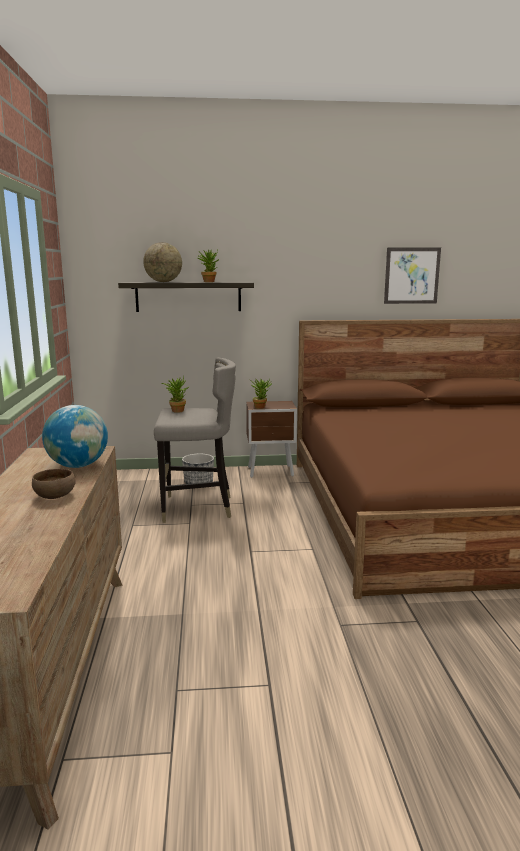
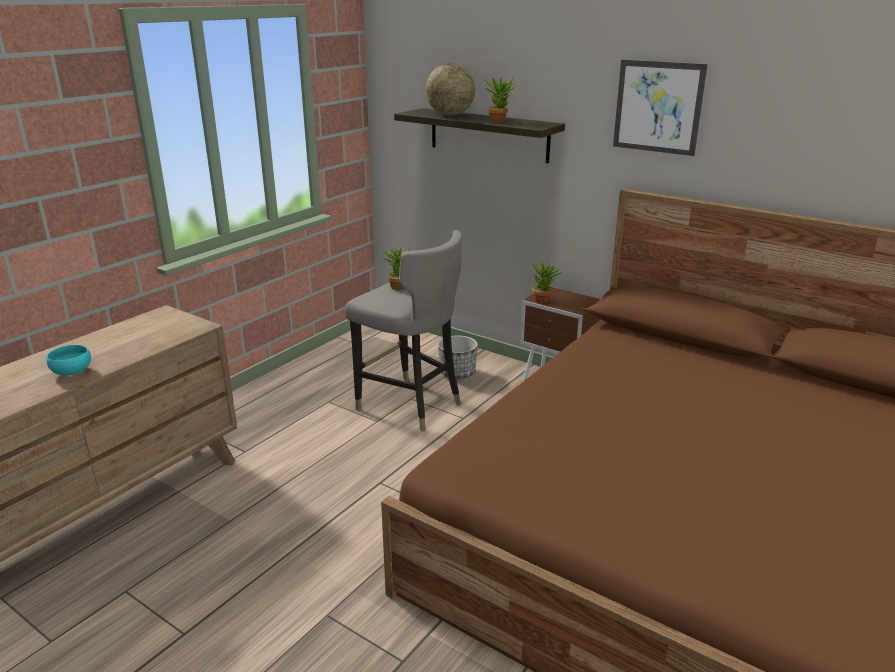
camera: 40 degrees right, 10 degrees up
(54, 496) = (72, 371): brown bowl -> turquoise bowl
(78, 466) = (150, 342): globe -> none
(412, 275) = (820, 141): picture -> picture (658, 107)

